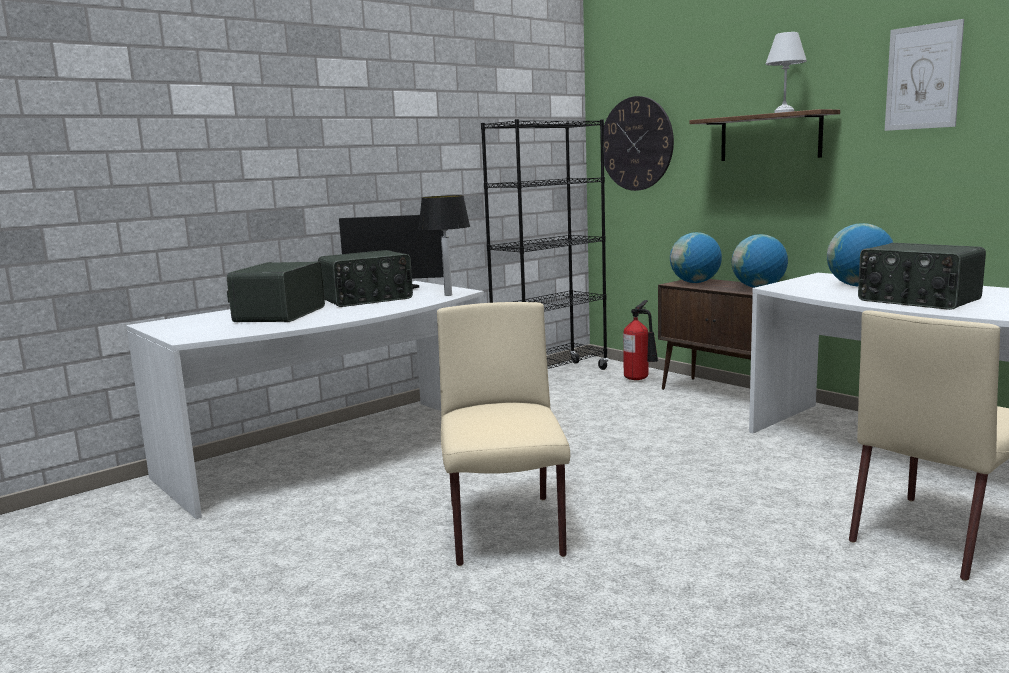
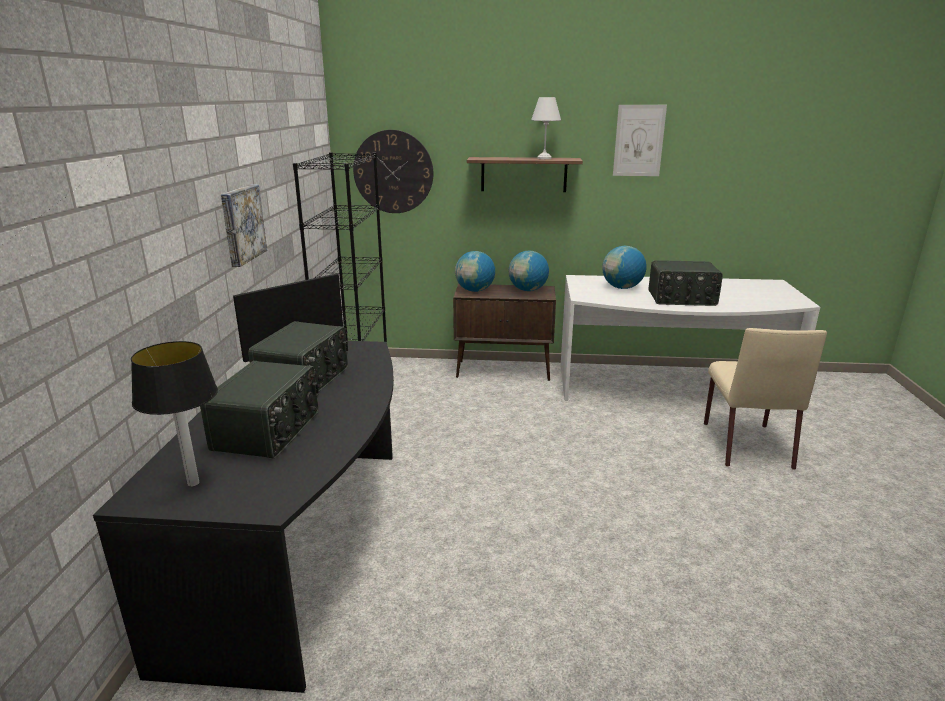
camera: 45 degrees left, 10 degrees up
(279, 314) = (269, 431): radio -> radio turned 135 degrees counterclockwise
(335, 453) = (305, 543): white desk -> black desk
(385, 166) = (241, 224): none -> picture
(448, 295) = (372, 355): table lamp -> table lamp (194, 483)
(505, 531) = (569, 552): beige chair -> none
(640, 379) = (426, 371): fire extinguisher -> none

